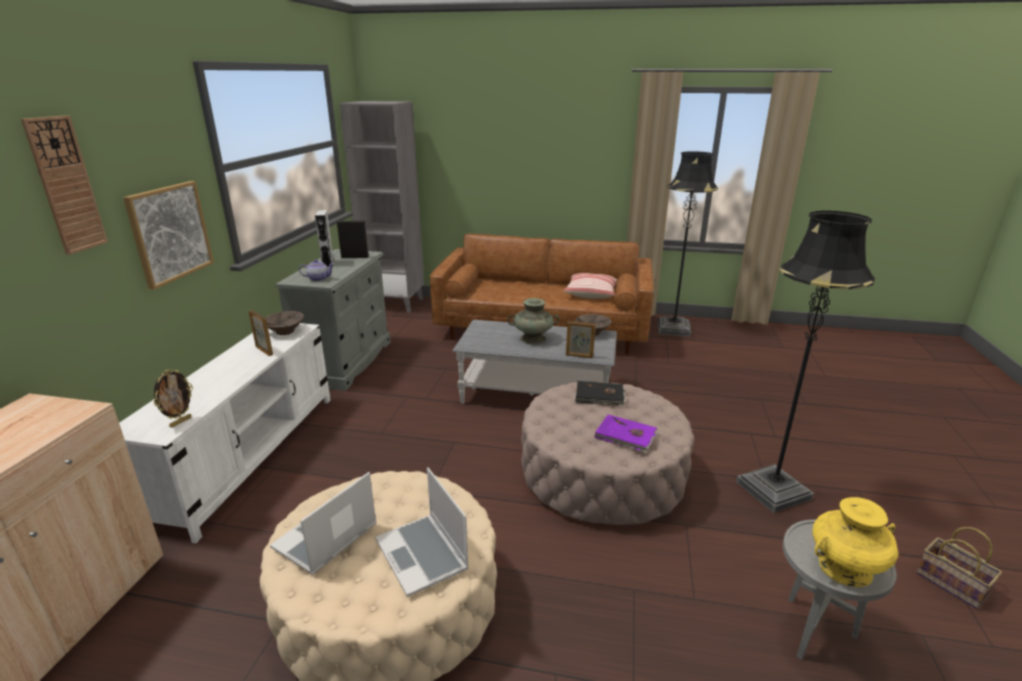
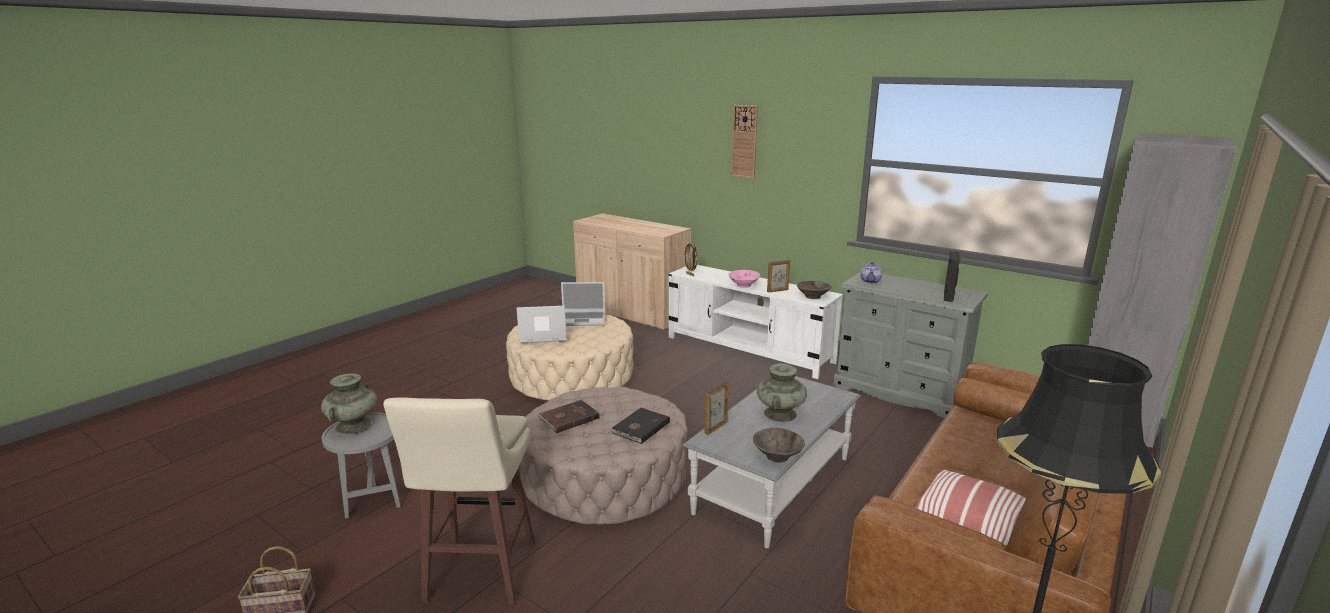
camera: 115 degrees right, 5 degrees down
(170, 233) = (800, 191): picture -> none
(242, 373) = (743, 285): none -> pink bowl
(325, 538) = (583, 319): laptop -> laptop turned 120 degrees clockwise
(328, 263) = (925, 286): grey speaker -> none
(625, 436) = (568, 418): purple book -> brown book
(773, 490) = (479, 573): black floor lamp -> beige stool
(845, 568) = (353, 426): yellow vase -> turquoise vase

